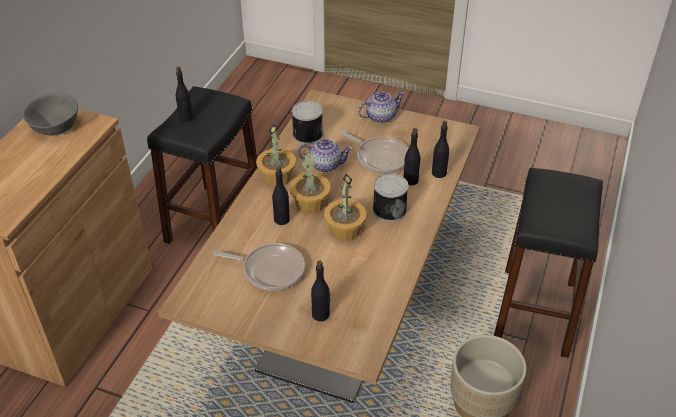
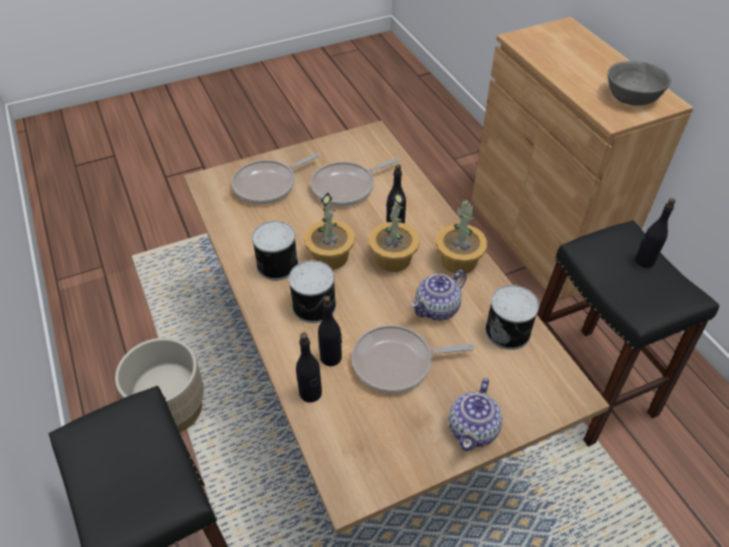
camera: 135 degrees right, 5 degrees up
(321, 314) = (268, 185): black bottle -> frying pan
(384, 248) = (276, 265): none -> can

